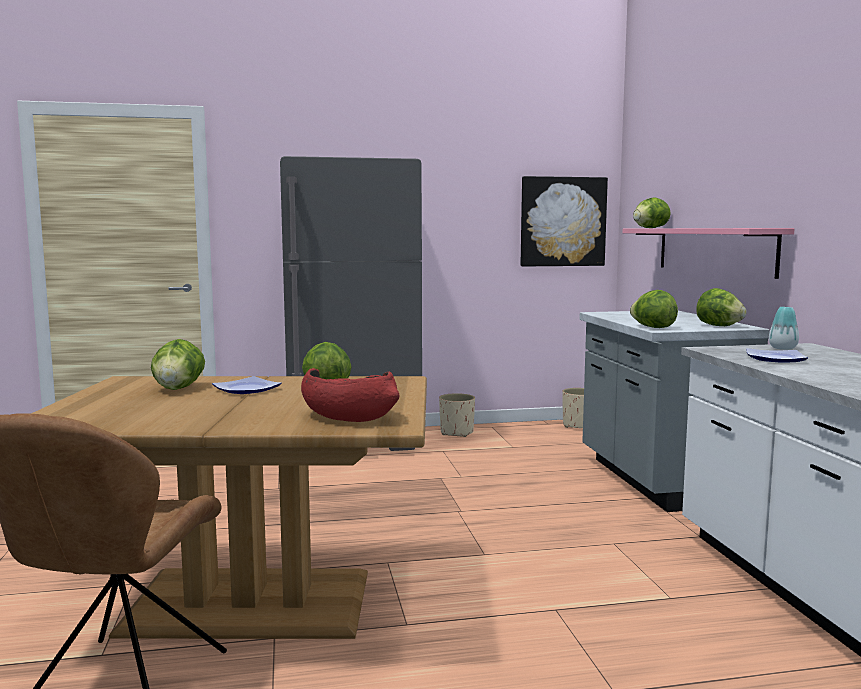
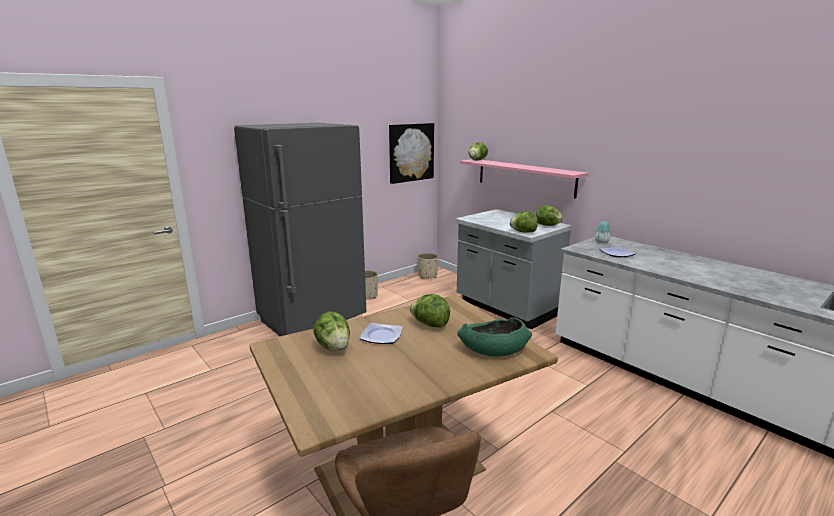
camera: 30 degrees left, 10 degrees up
(348, 417) = (493, 350): red bowl -> green bowl

